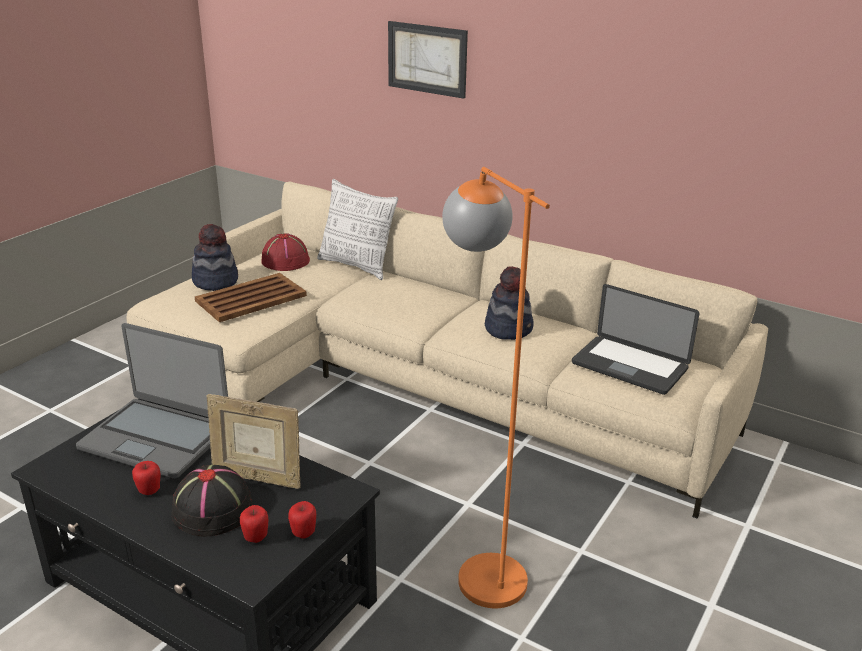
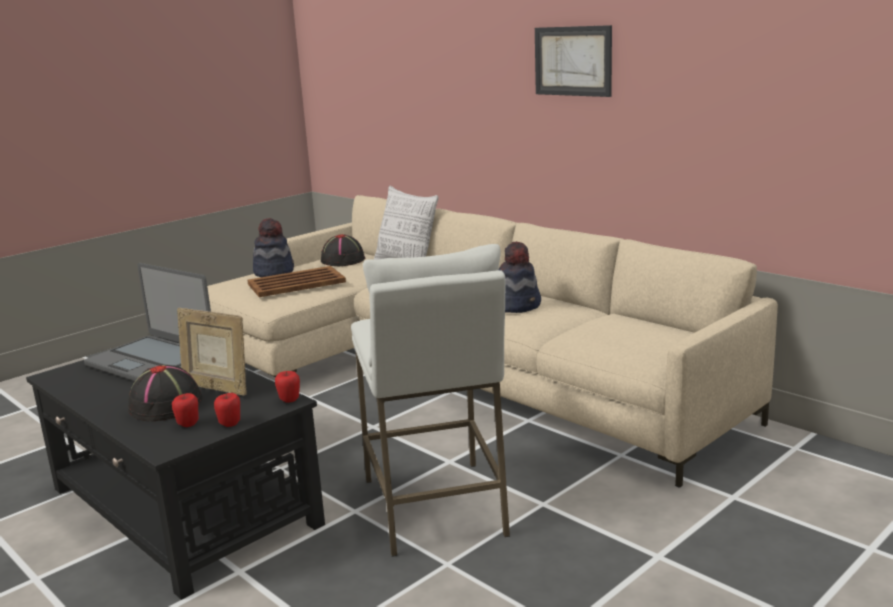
camera: 15 degrees right, 10 degrees down
(149, 491) = (123, 392): apple -> apple (289, 400)
(285, 260) = (343, 260): red hat -> black hat
(427, 59) = (466, 69): picture -> picture (573, 61)
(479, 566) = (435, 507): orange floor lamp -> white stool
(629, 366) = (621, 334): laptop -> none

